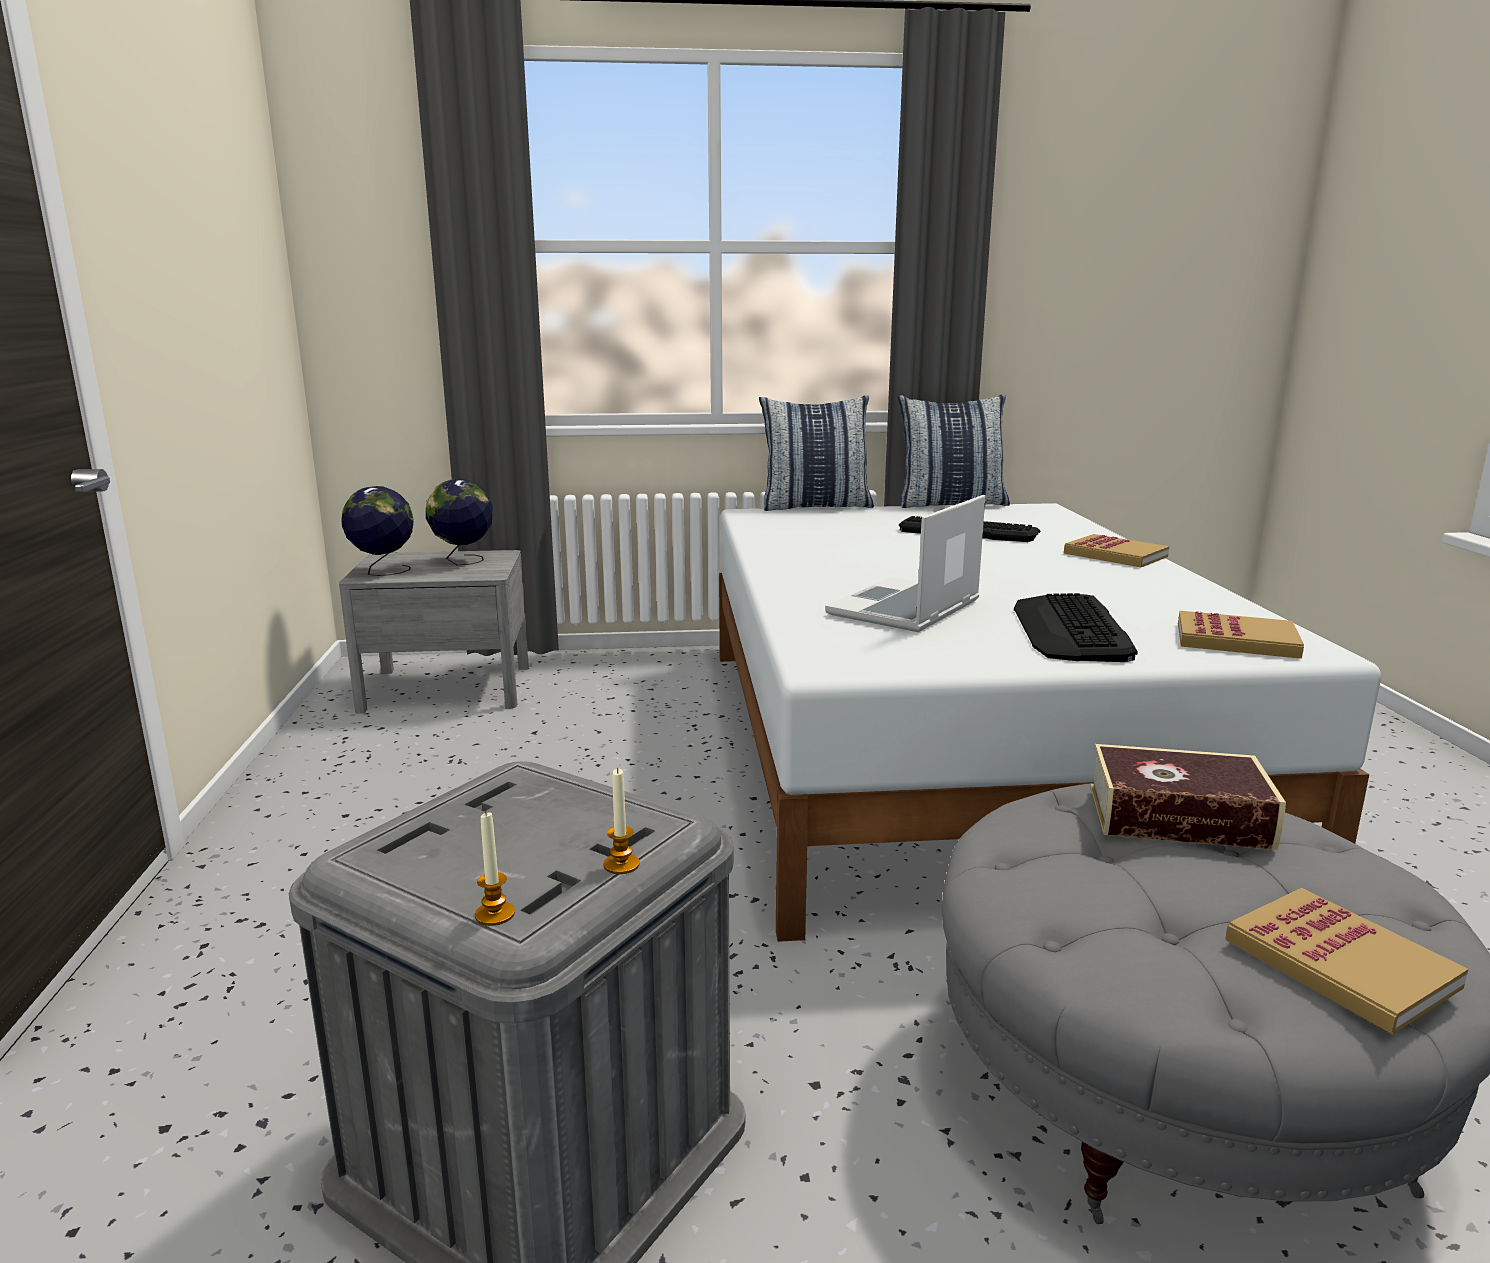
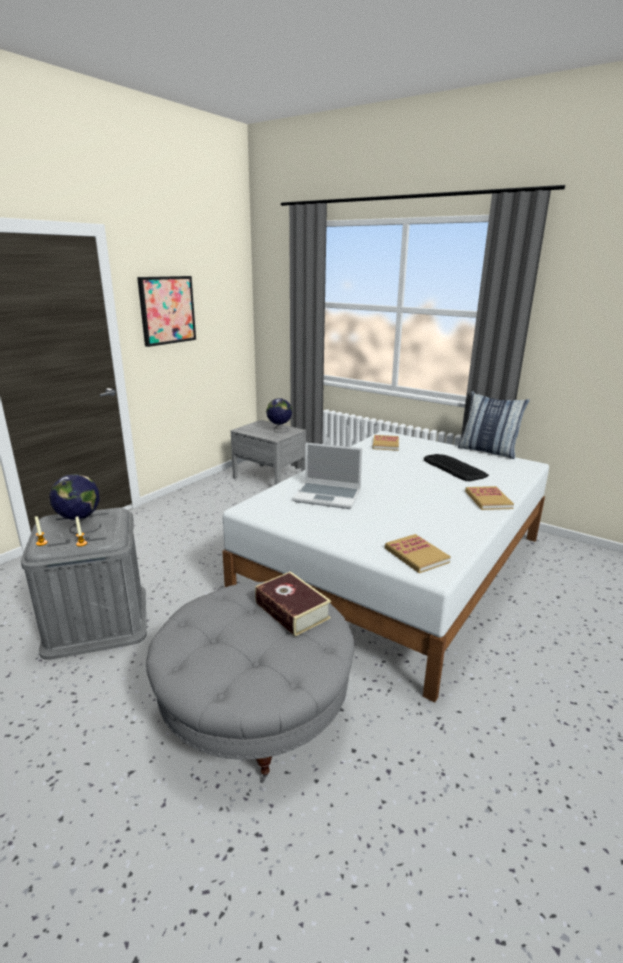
camera: 40 degrees right, 5 degrees up
(161, 237) = (167, 310): none -> picture
(383, 572) = (249, 429): globe -> globe (80, 528)
(815, 506) = (421, 437): pillow -> none
(905, 609) = (328, 496): laptop -> laptop turned 150 degrees counterclockwise
(1070, 630) = (362, 526): keyboard -> none
(1340, 964) = (224, 671): book -> book (385, 444)

